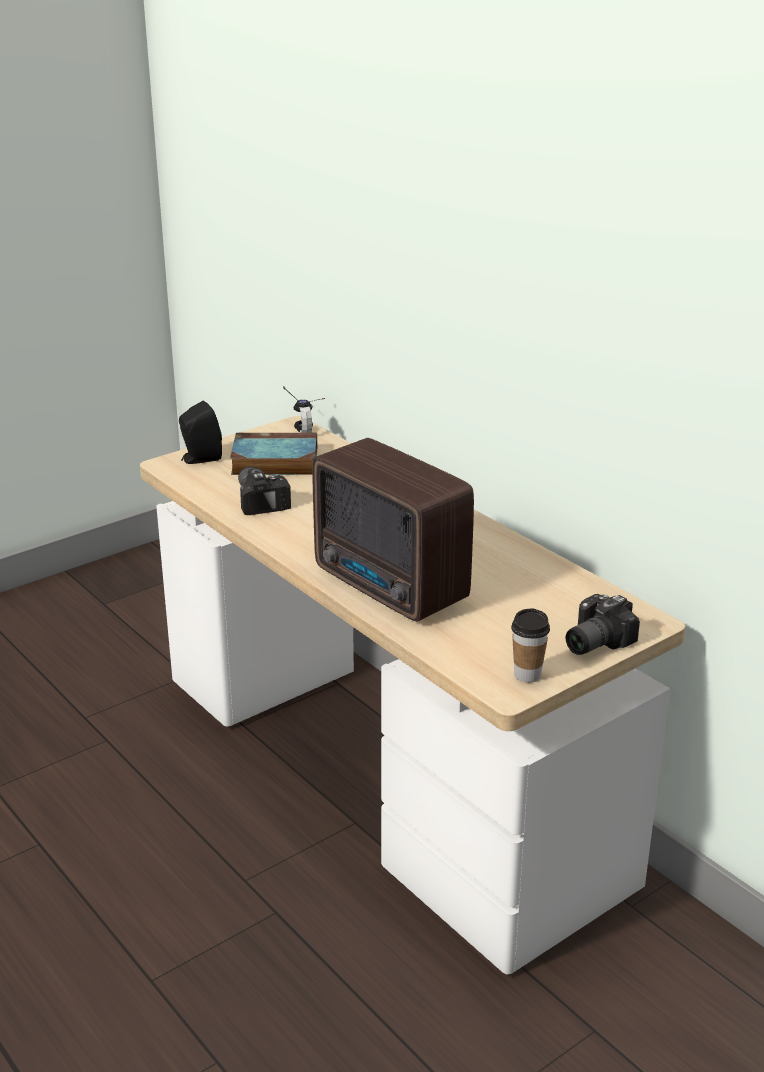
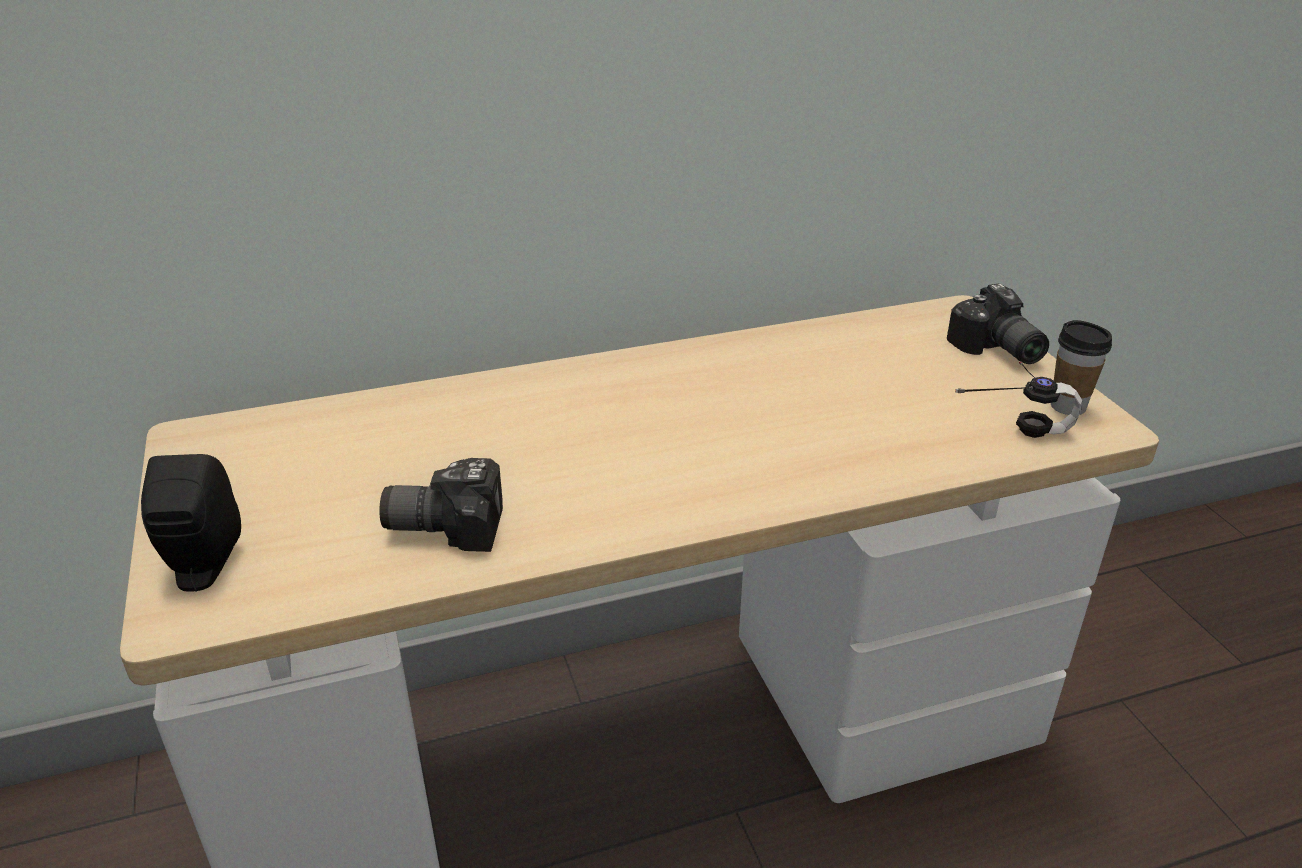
camera: 70 degrees left, 5 degrees up
(272, 461) = (307, 484): book -> none
(307, 425) = (204, 423): headphones -> headphones (1007, 424)
(391, 588) = (816, 456): radio -> none

